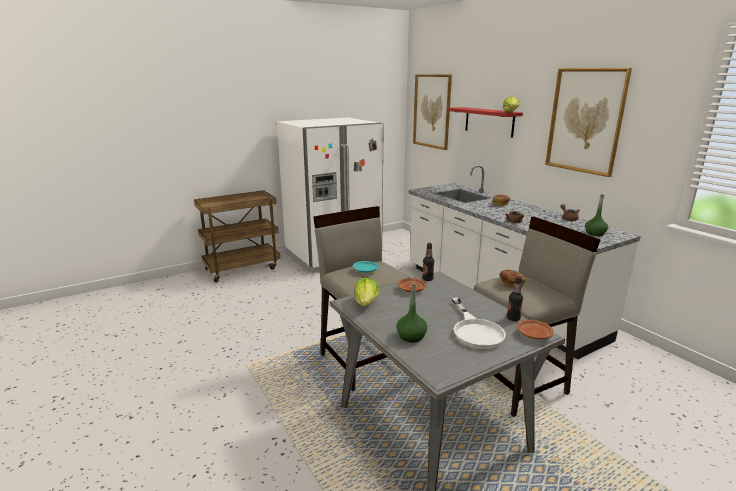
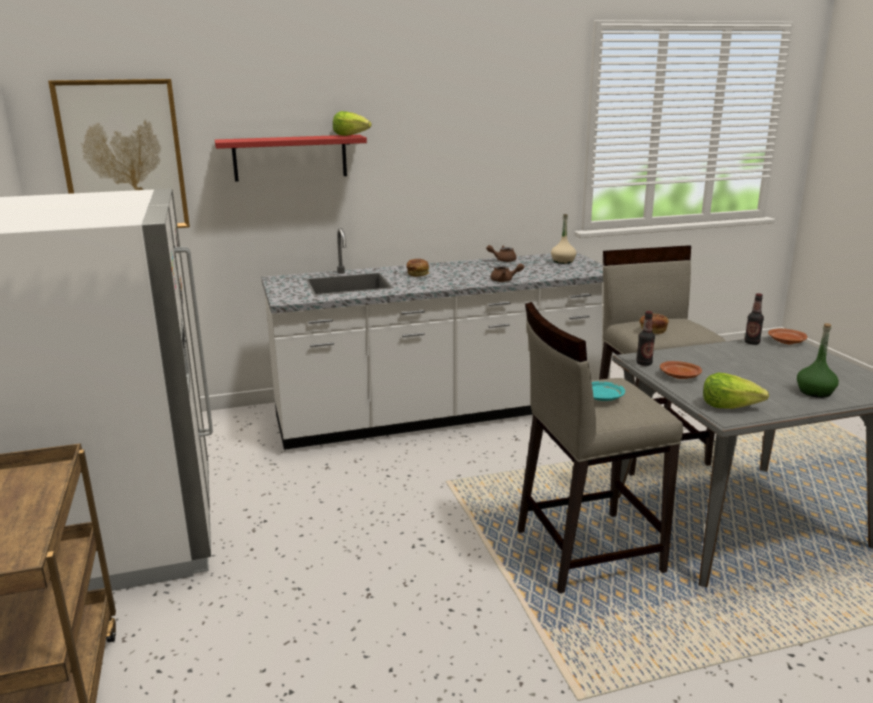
camera: 75 degrees left, 0 degrees up
(475, 330) = (787, 362): white frying pan -> none
(585, 121) = (462, 135): picture -> none
(595, 233) = (563, 261): green bottle -> beige bottle

